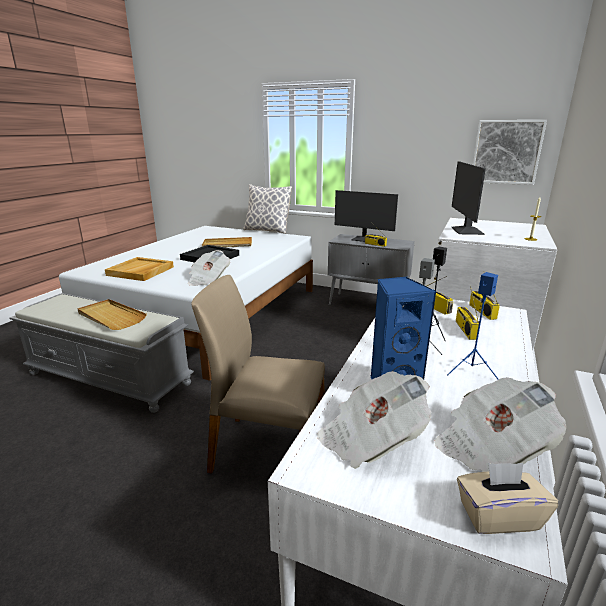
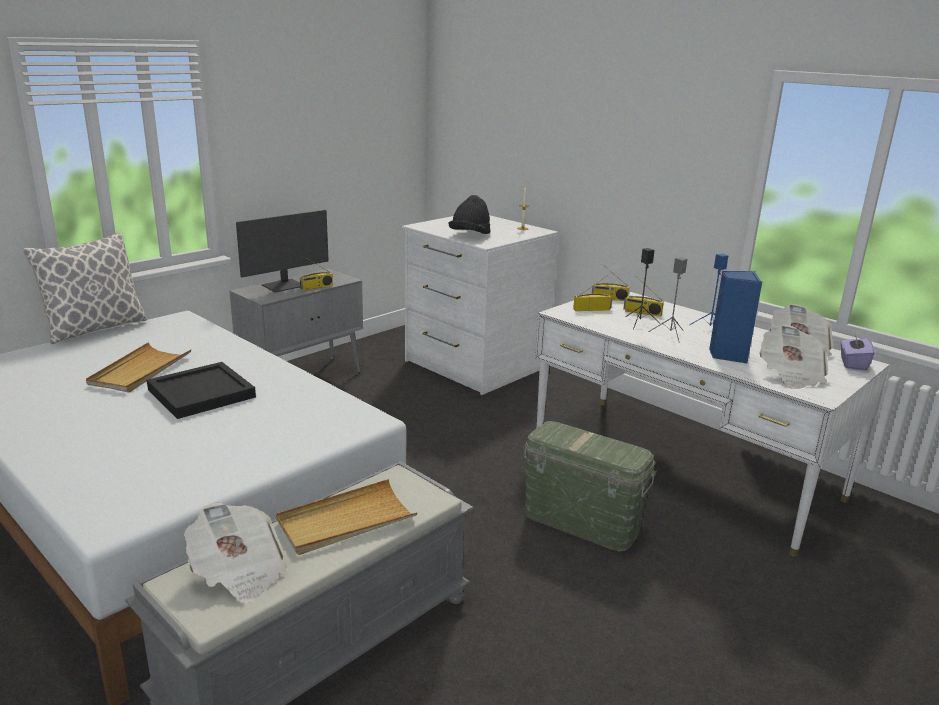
camera: 70 degrees left, 0 degrees up
(140, 271) = (205, 459): beige tray -> none
(208, 280) = (326, 408): newspaper -> newspaper (238, 573)
(268, 449) = (581, 522): beige chair -> green storage box
(466, 231) = (470, 235): monitor -> black hat
(498, 515) = (852, 363): beige tissue box -> purple tissue box
(506, 152) = (388, 136): picture -> none

